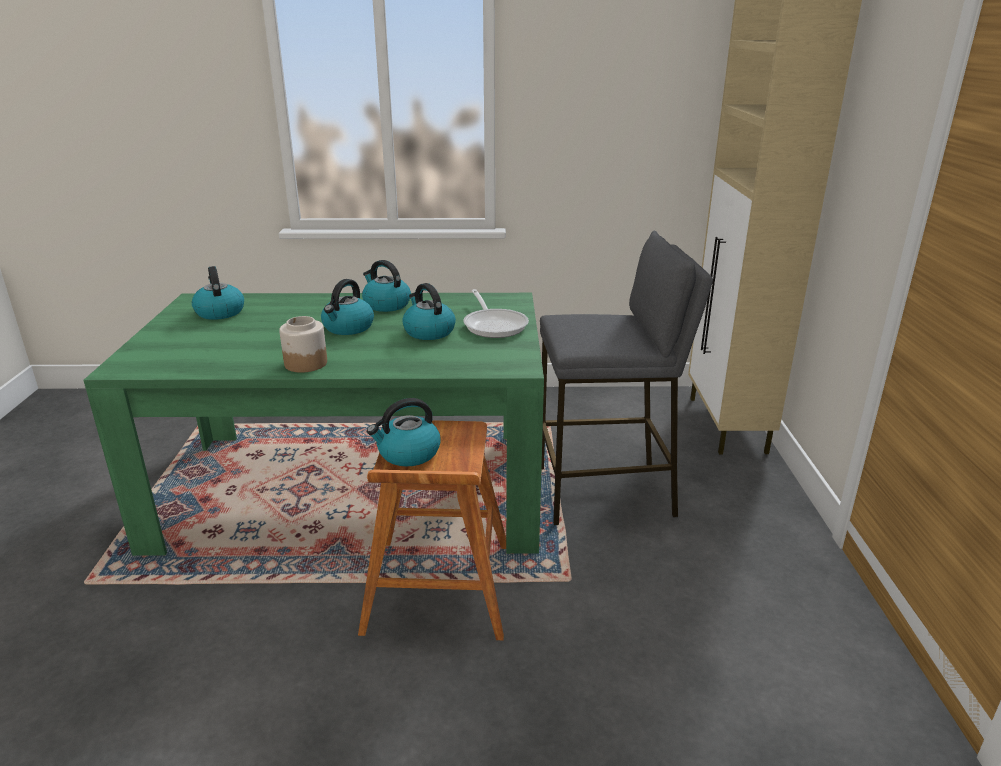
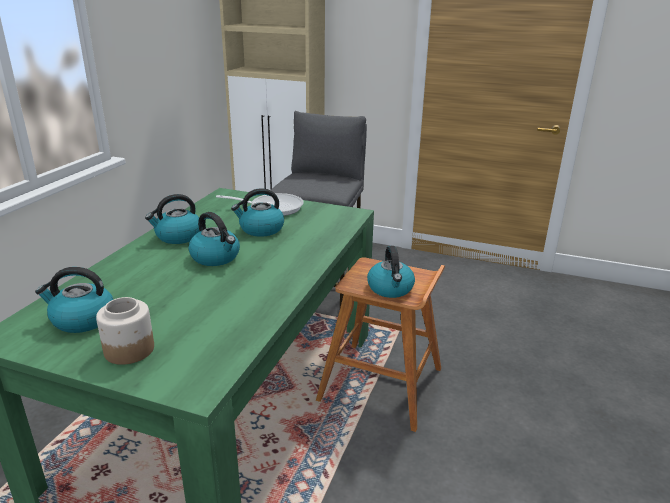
camera: 70 degrees left, 0 degrees up
(305, 363) = (281, 282): jar -> jar (128, 350)

